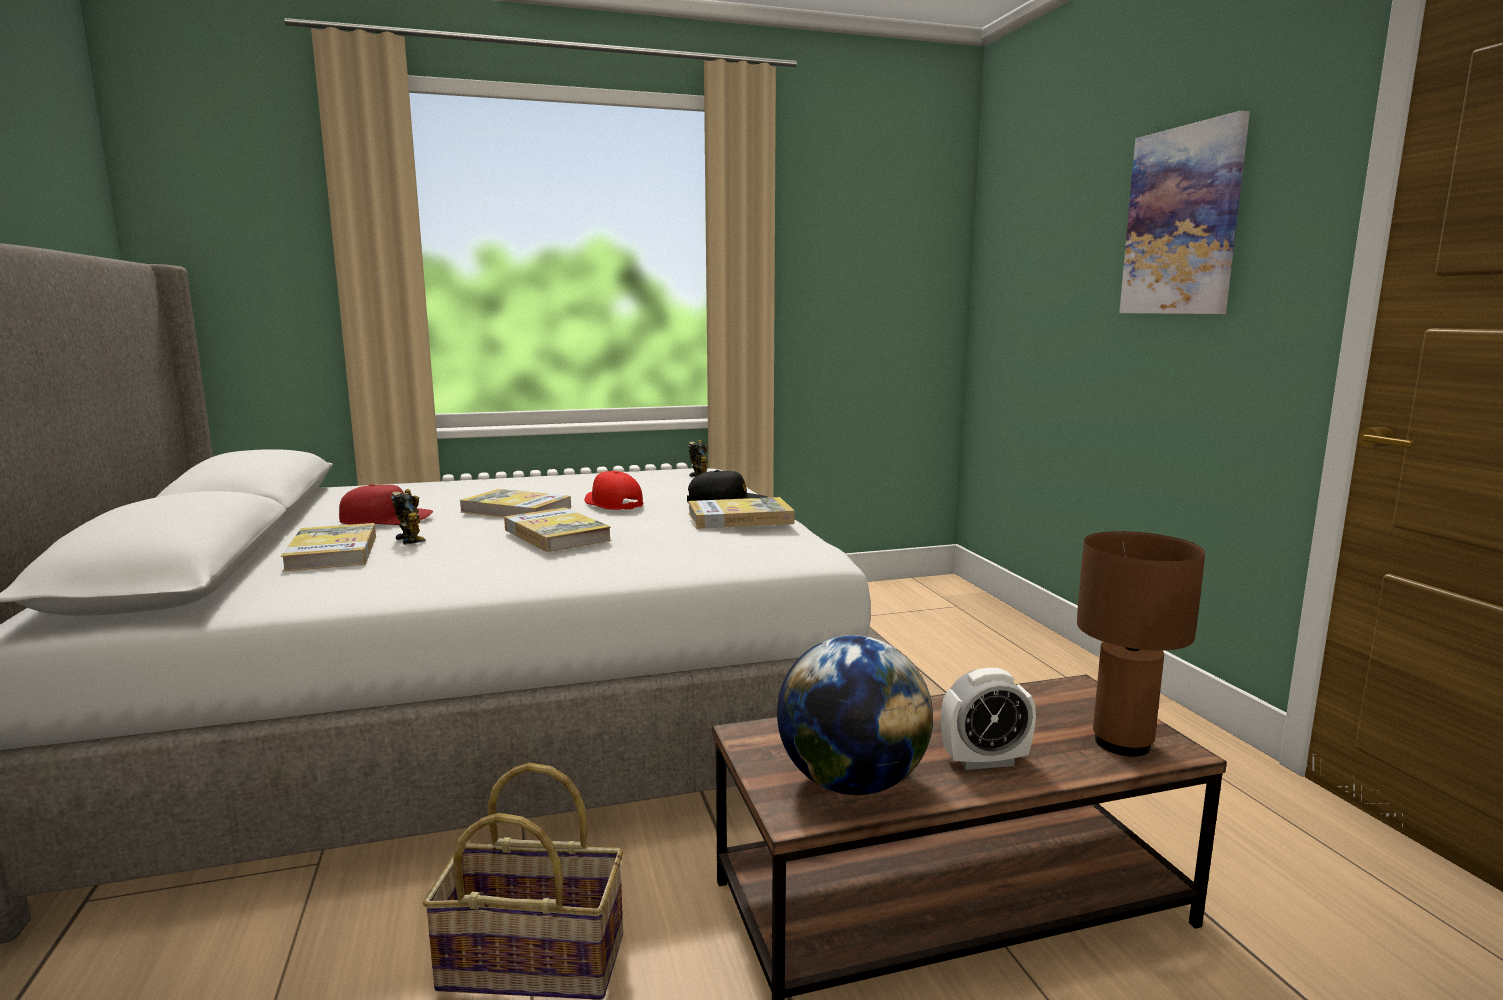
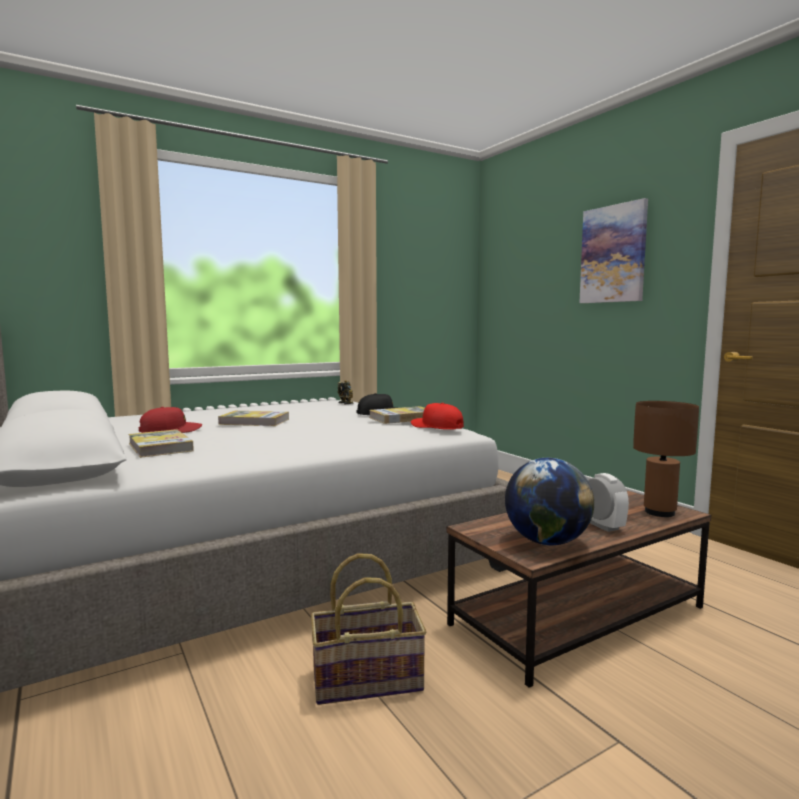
camera: 15 degrees left, 5 degrees down
(413, 539) = (207, 438): toy robot -> none
(556, 535) = (302, 430): book -> none
(613, 503) = (310, 417): red cap -> red cap (436, 426)
(984, 761) = (603, 526): alarm clock -> alarm clock turned 90 degrees counterclockwise

